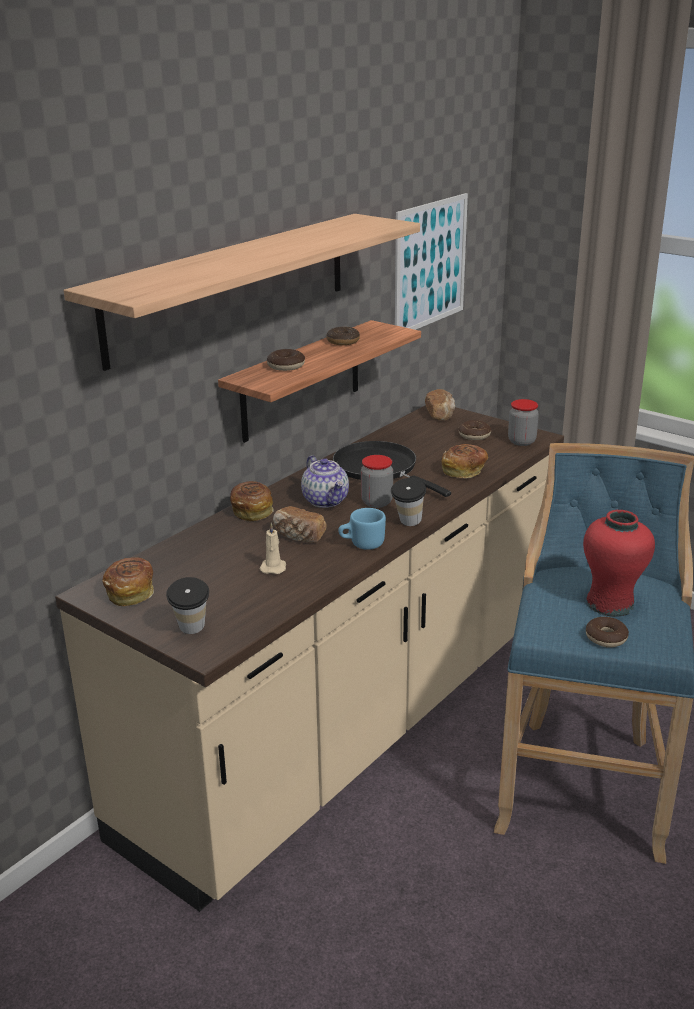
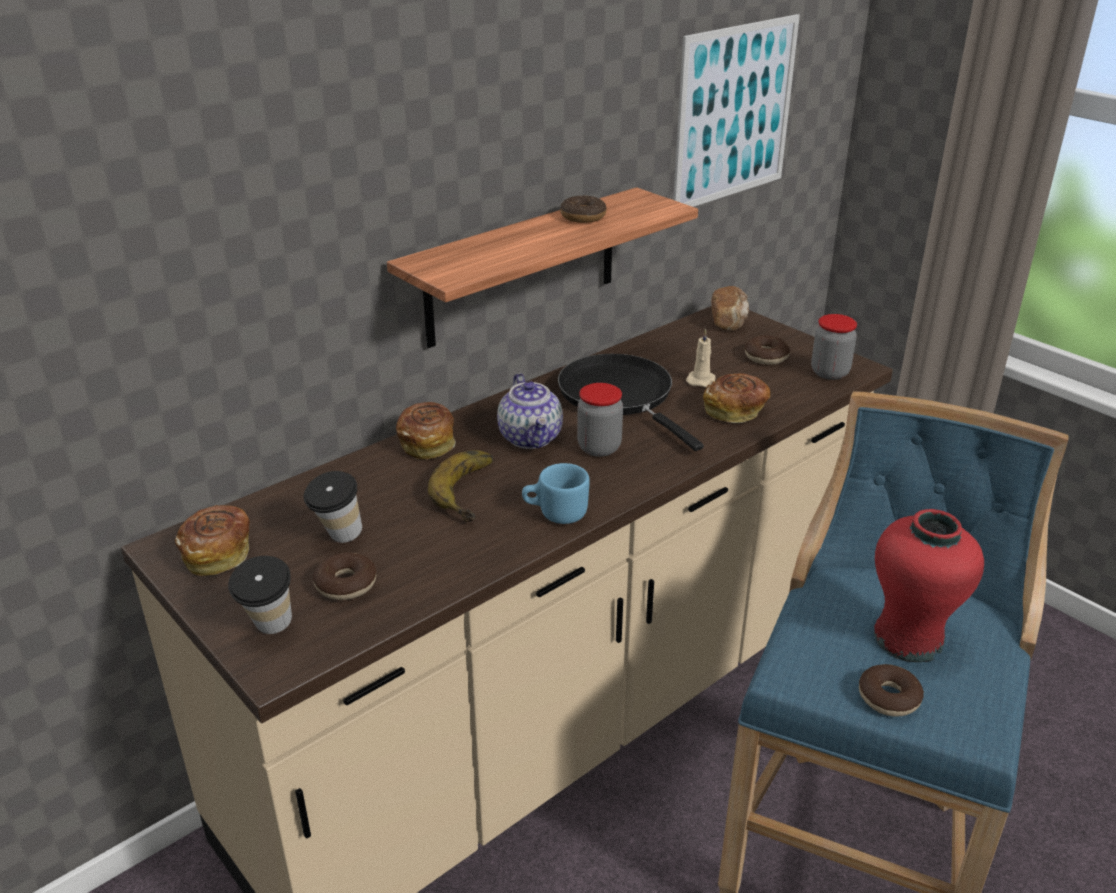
camera: 10 degrees right, 5 degrees up
(231, 286) = (409, 131): shelf -> none
(273, 567) = (421, 537): beige candle -> beige candle (701, 380)
(286, 366) = (487, 249): donut -> donut (346, 584)
(299, 536) = (474, 491): bread -> banana
(408, 524) = (630, 488): cup -> cup (338, 539)

